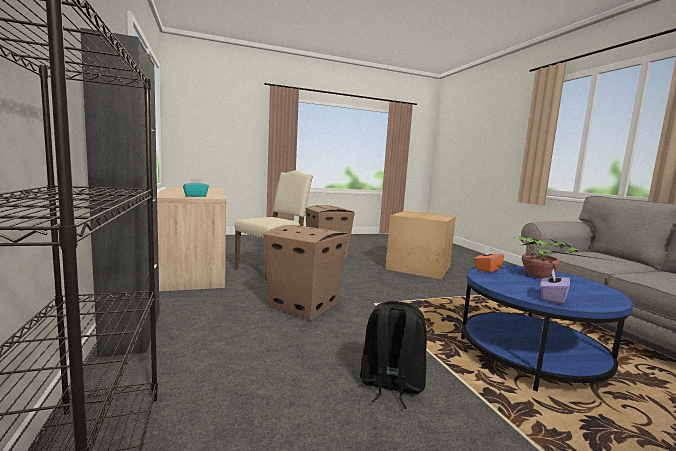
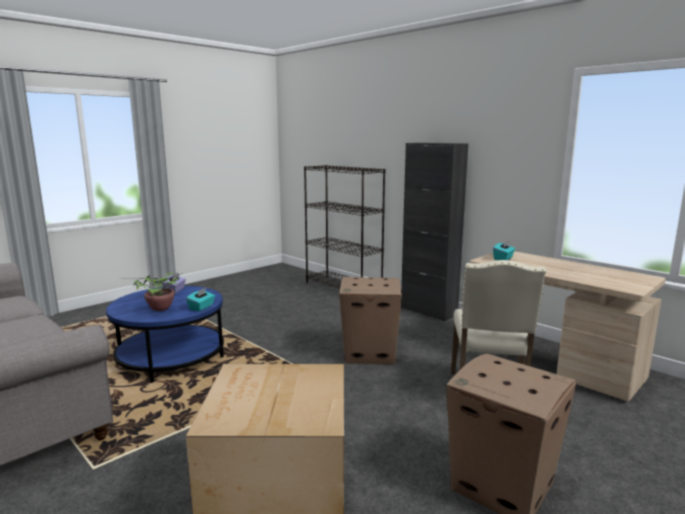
camera: 155 degrees right, 5 degrees up
(390, 385) = (269, 322): black backpack -> none
(487, 269) = (201, 307): orange tissue box -> turquoise tissue box

